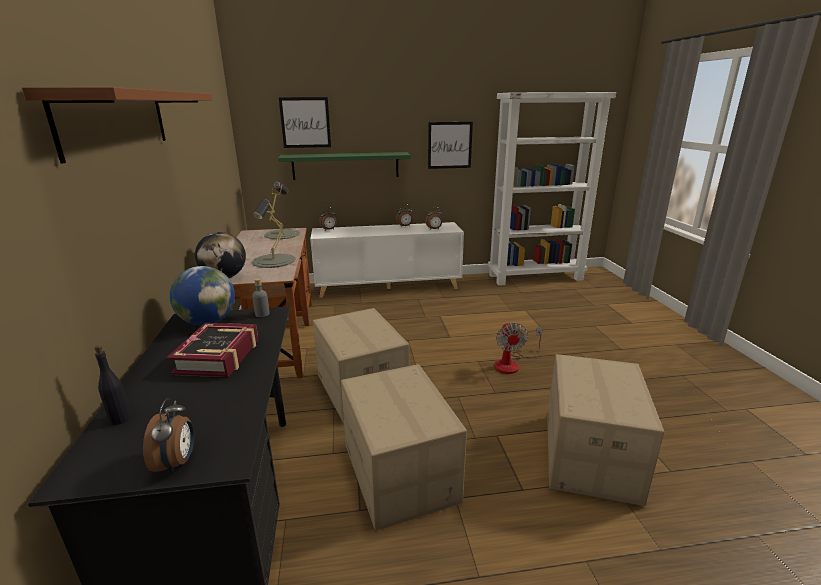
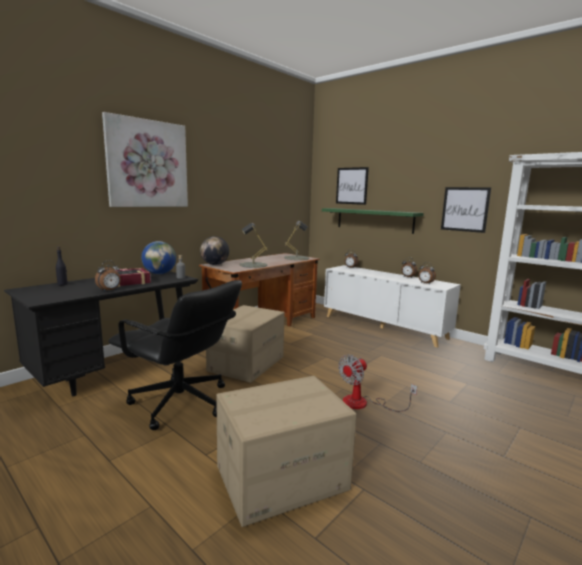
camera: 50 degrees right, 10 degrees down
(117, 121) = (148, 164): brown shelf -> picture
(177, 462) = (35, 296): alarm clock -> alarm clock (109, 290)
(401, 472) = (180, 403): cardboard box -> black office chair

